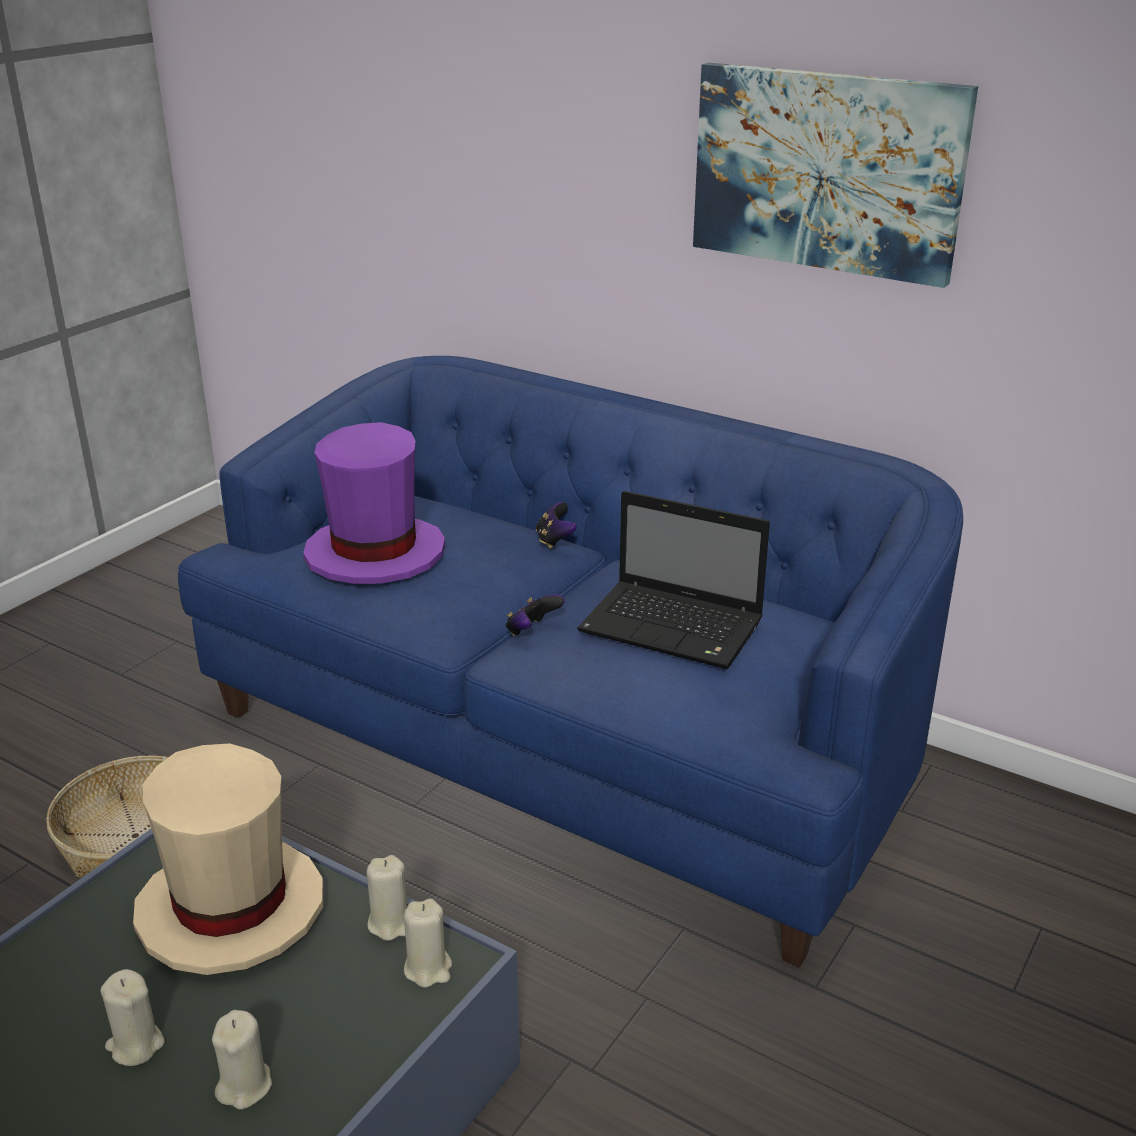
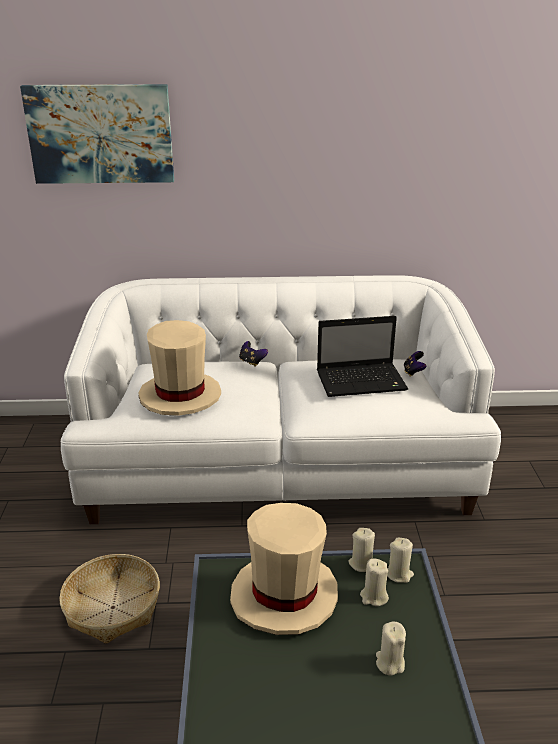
camera: 35 degrees left, 0 degrees up
(135, 1045) = (320, 676): beige candle -> beige candle (374, 597)
(375, 554) = (179, 396): purple hat -> beige hat
(532, 631) = (299, 405): game controller -> game controller (413, 372)
(566, 742) = (279, 466): blue sofa -> white sofa
(827, 171) = (356, 144): picture -> picture (101, 134)

